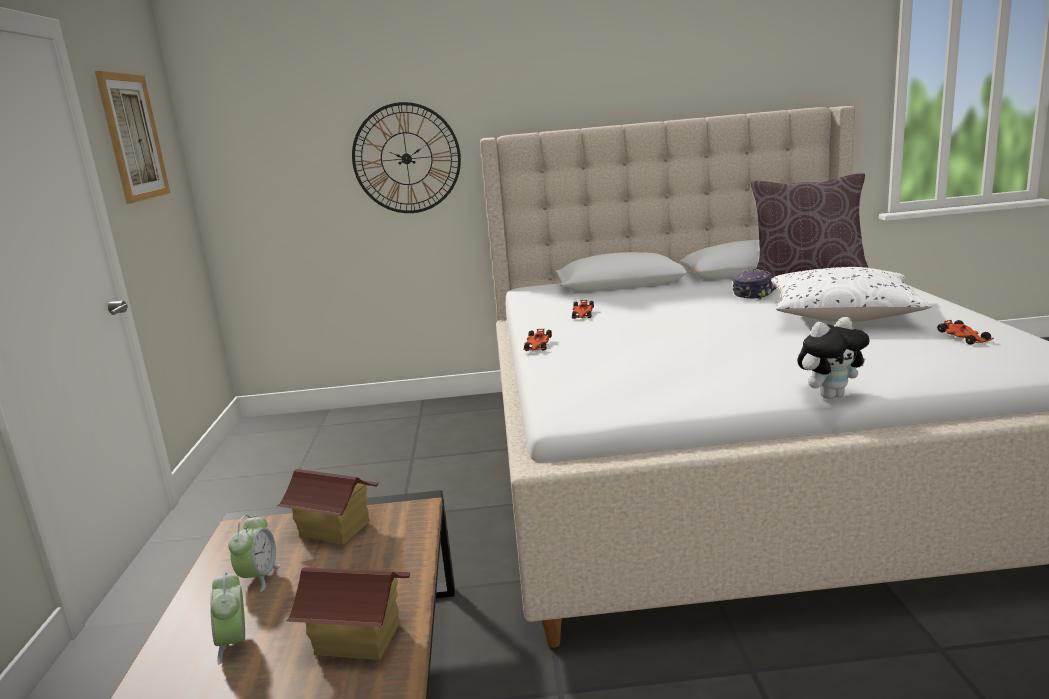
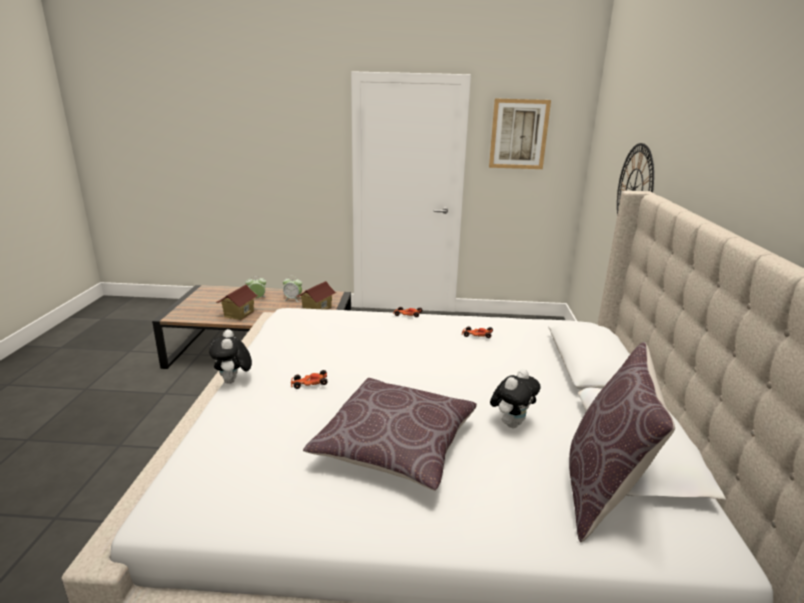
camera: 95 degrees right, 5 degrees up
(754, 293) = (511, 423): cap -> plush toy
(842, 314) = (395, 446): white pillow -> brown pillow
(964, 338) = (269, 483): toy car -> toy car (309, 383)

